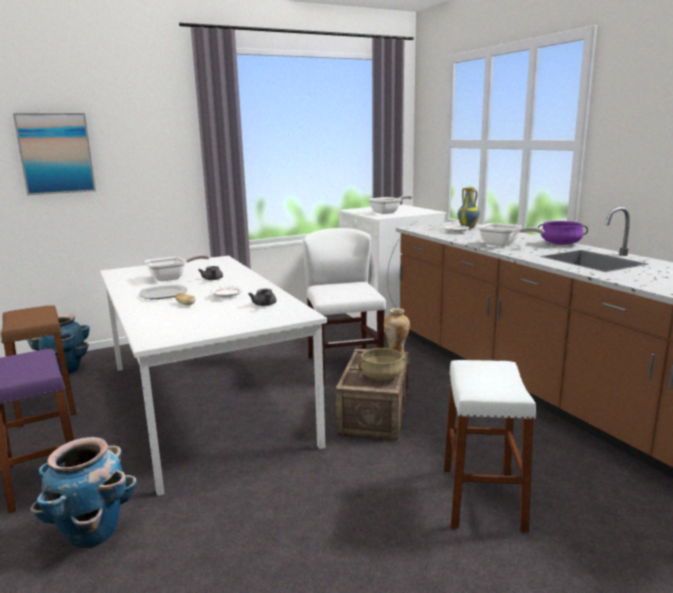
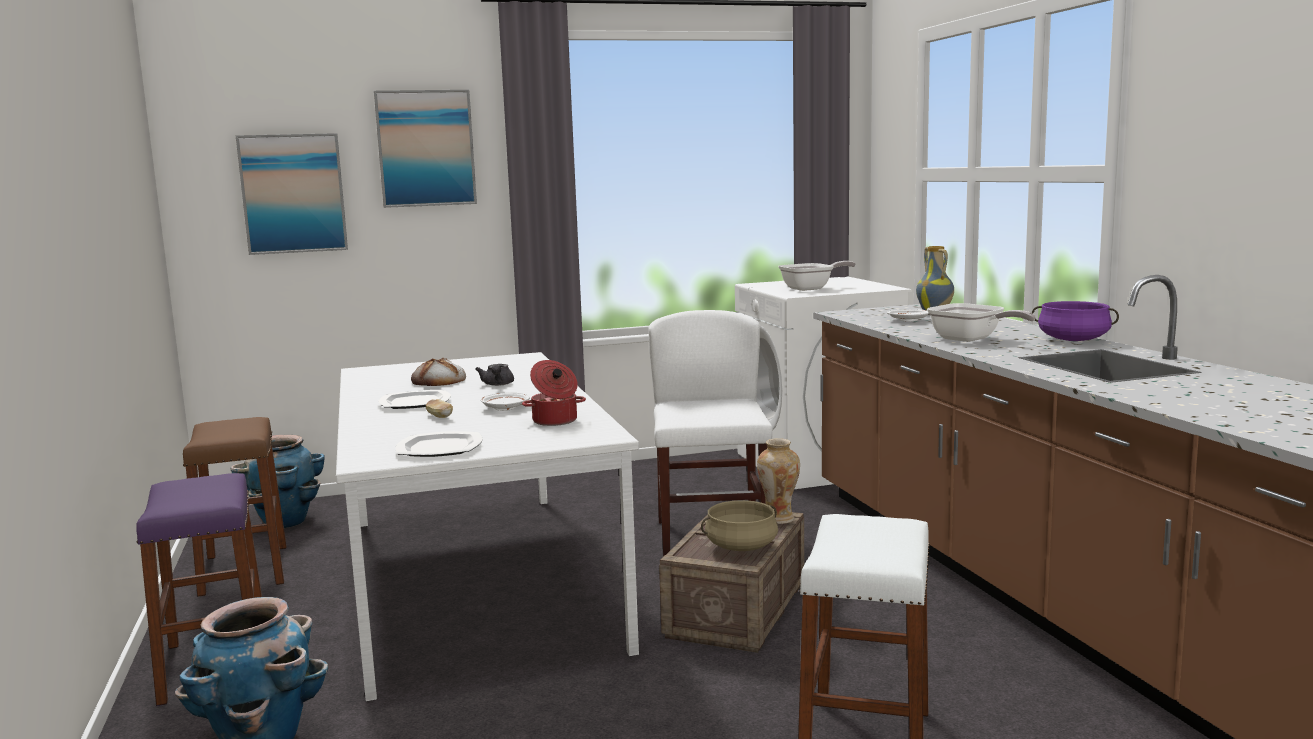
camera: 10 degrees right, 5 degrees down
(145, 124) = (426, 148): none -> picture
(172, 278) = (439, 381): frying pan -> bread
(198, 328) = (440, 448): none -> plate
(265, 305) = (555, 421): grey teapot -> cooking pot

